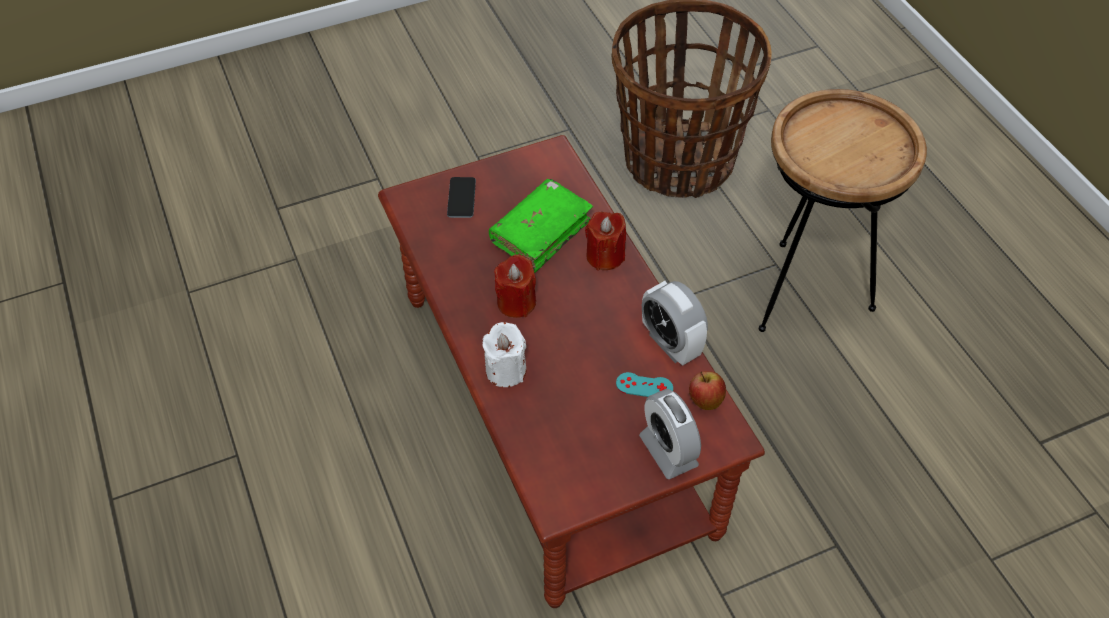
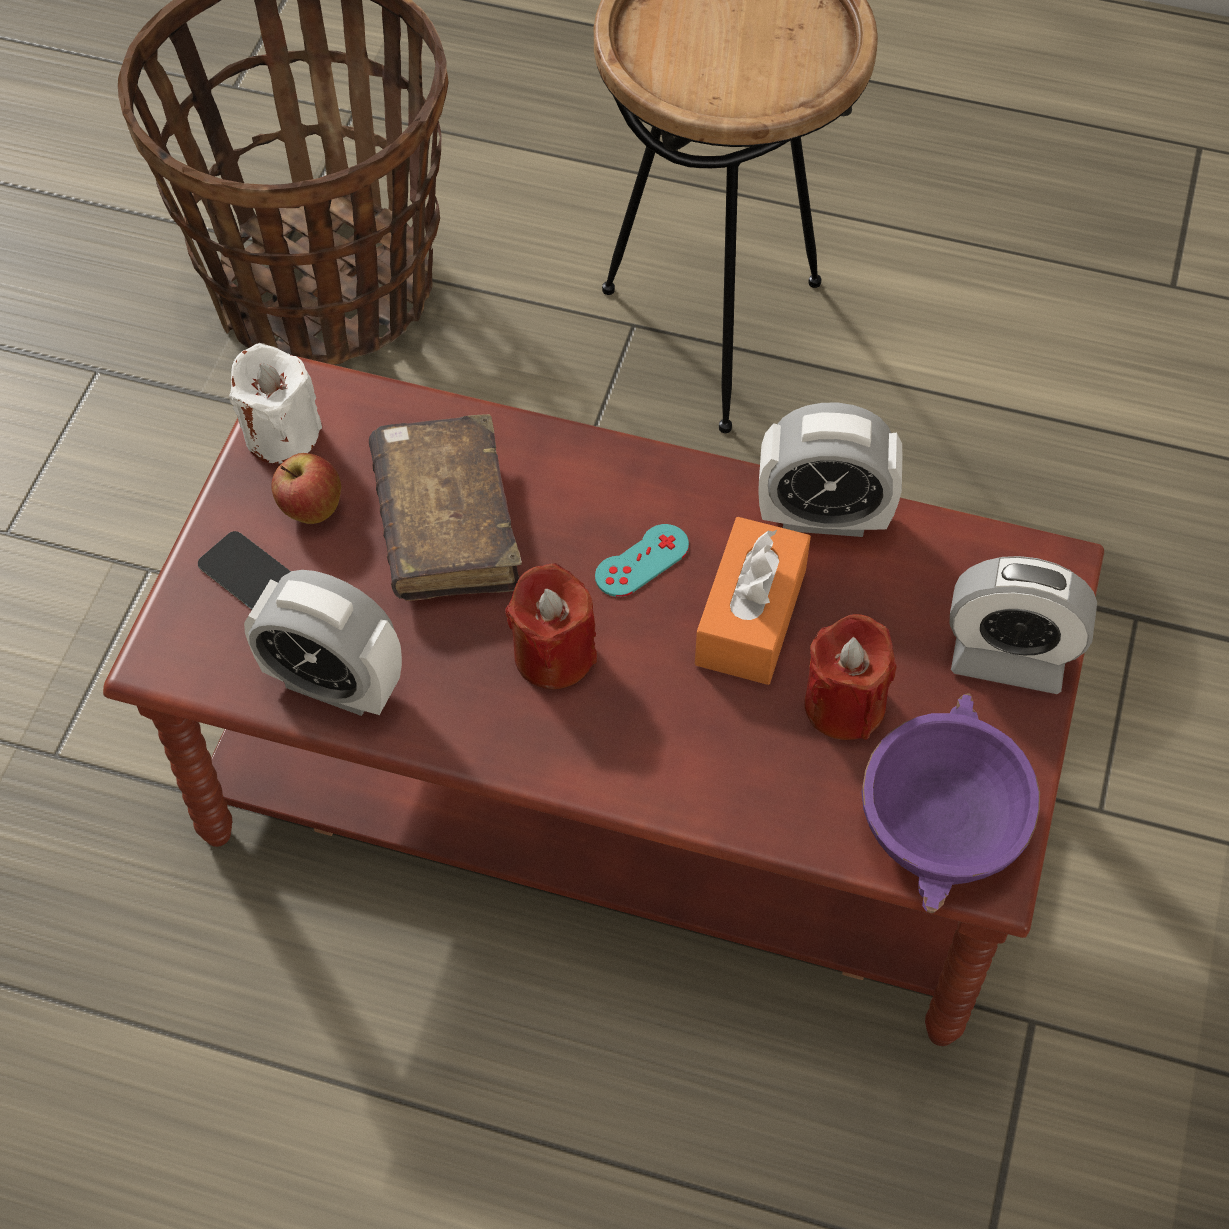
camera: 50 degrees left, 5 degrees up
(439, 249) = (333, 684): none -> alarm clock
(505, 370) = (674, 762): white candle -> white candle (281, 434)
(541, 232) = (446, 524): green book -> brown book
(564, 475) = (940, 820): none -> purple bowl
(597, 351) = (751, 617): none -> orange tissue box
(605, 256) = (579, 476): red candle -> red candle (844, 705)
(644, 386) = (869, 604): turquoise game controller -> turquoise game controller (642, 561)
(705, 400) = (961, 550): apple -> apple (310, 509)

